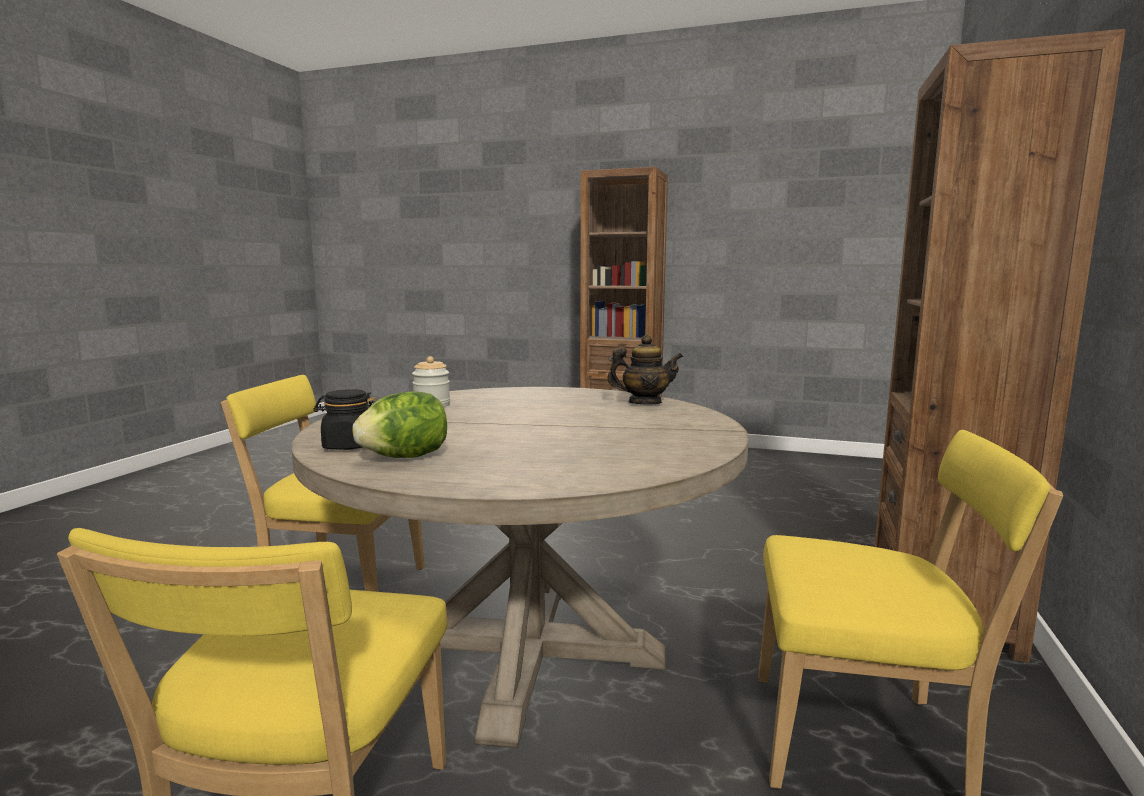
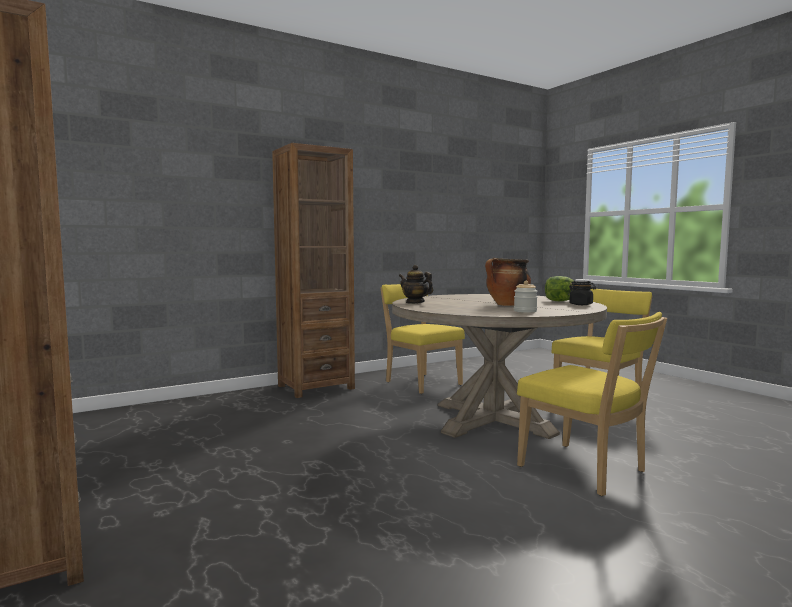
camera: 140 degrees left, 5 degrees down
(488, 418) = (507, 305): none -> cooking pot

